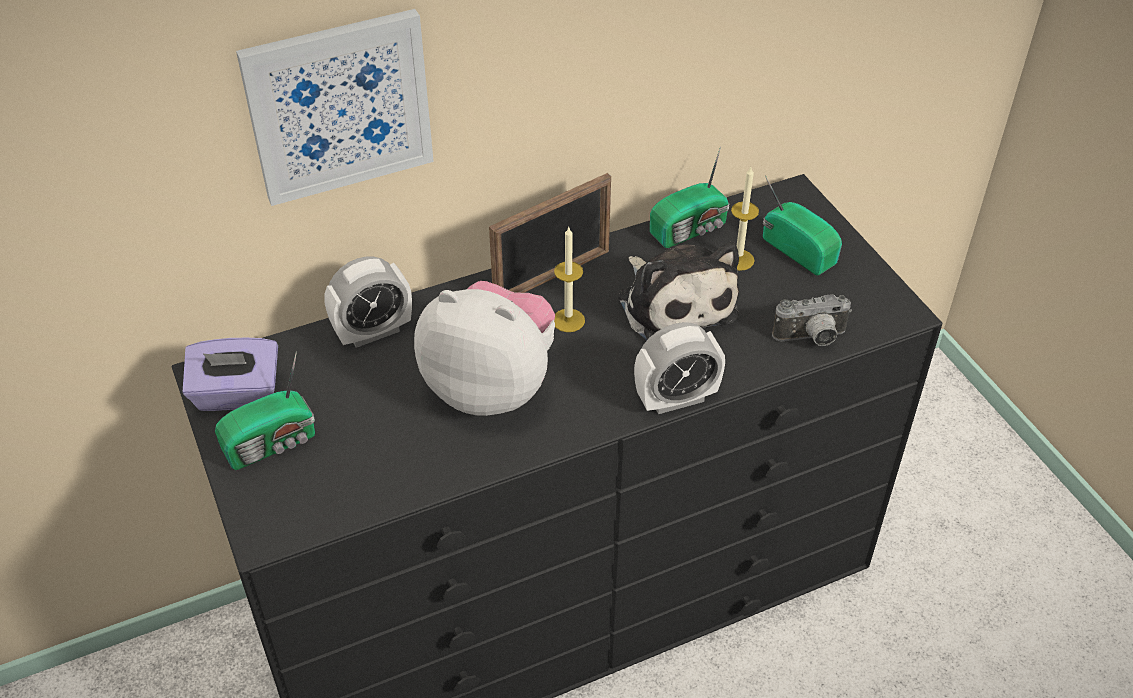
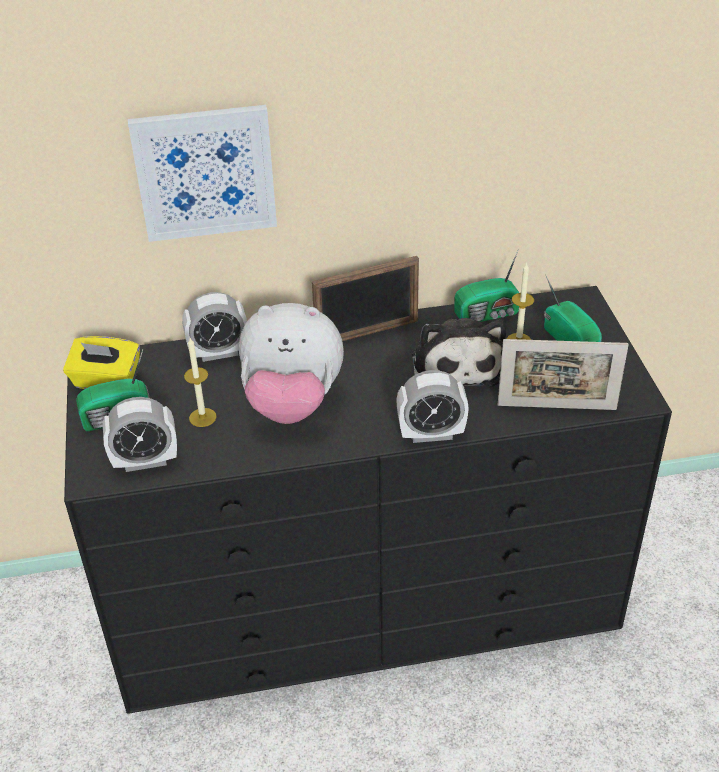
camera: 15 degrees right, 5 degrees down
(237, 395) = (106, 381): purple tissue box -> yellow tissue box
(329, 498) = (145, 461): none -> alarm clock
(492, 386) = (292, 403): plush toy -> plush toy turned 150 degrees clockwise
(568, 320) = (368, 366): candle -> candle (202, 417)
(811, 339) = (556, 407): camera -> picture frame

